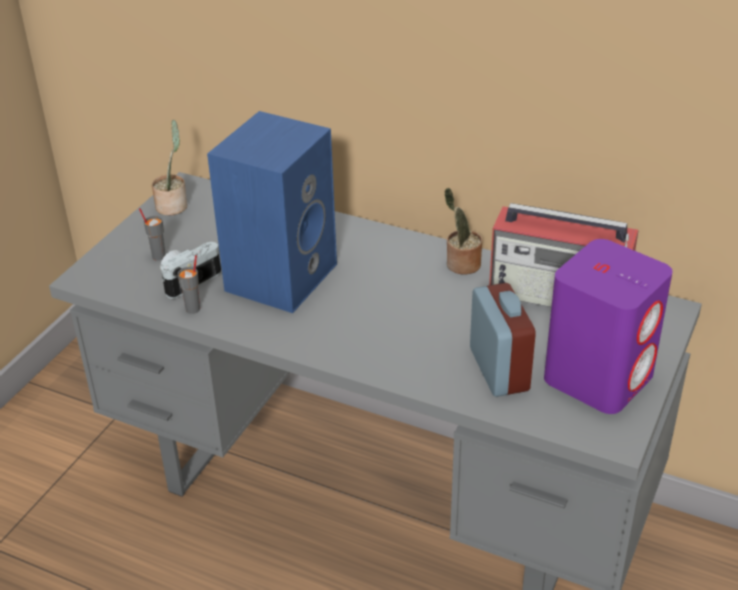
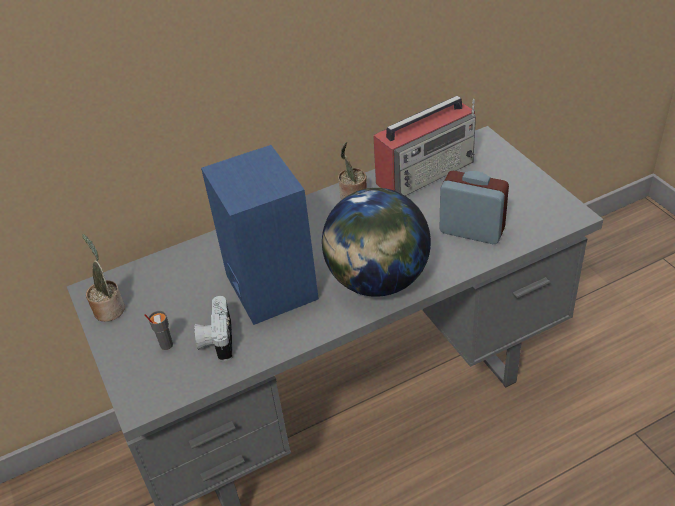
camera: 50 degrees left, 5 degrees up
(193, 309) = (256, 351): grey cup -> none
(354, 338) = (377, 280): none -> globe
(599, 376) = (515, 194): purple speaker -> none

